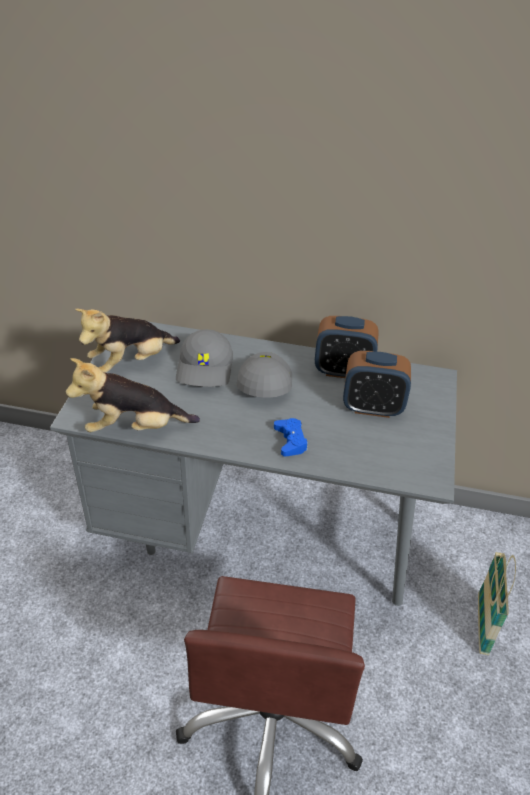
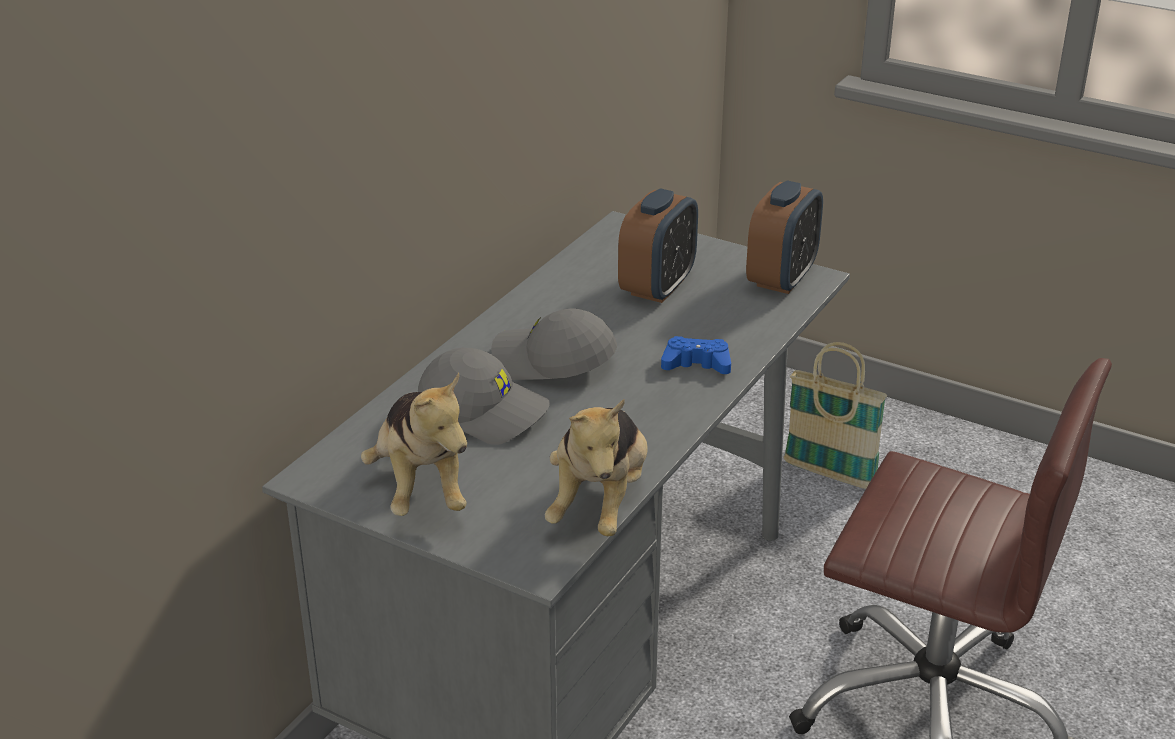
camera: 70 degrees left, 10 degrees down
(343, 371) = (565, 292): alarm clock -> alarm clock (782, 278)

